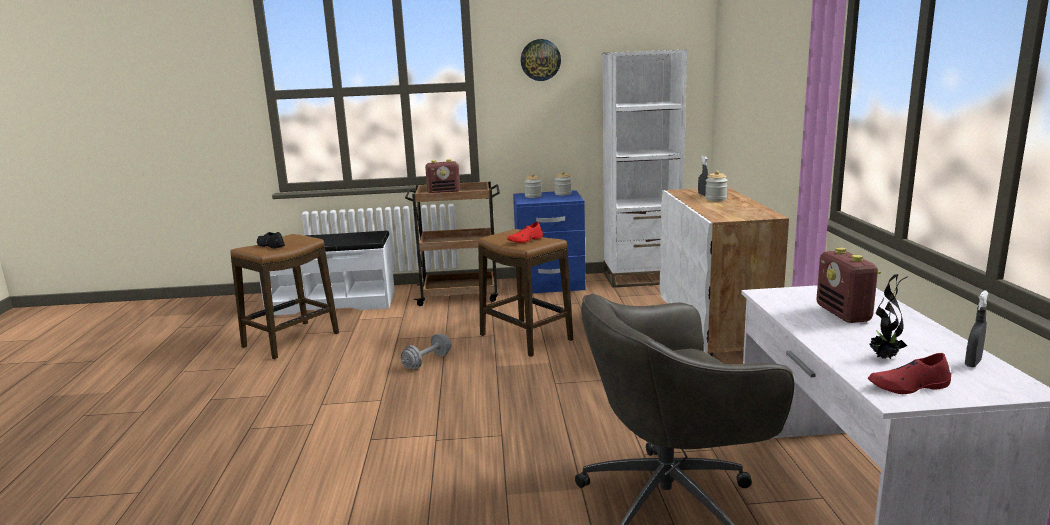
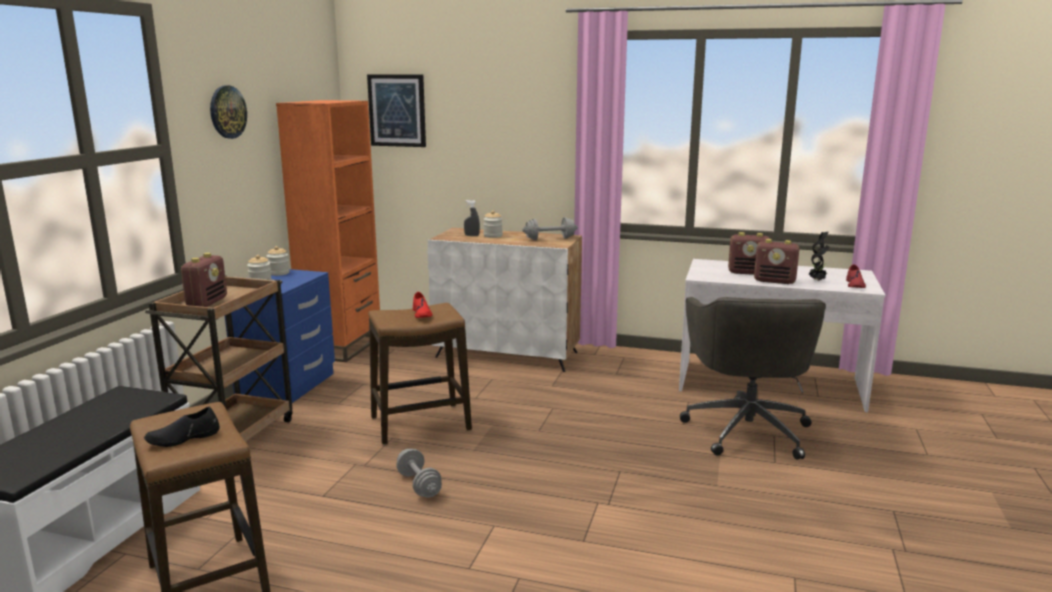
camera: 70 degrees left, 0 degrees up
(641, 278) = (342, 346): white bookcase -> orange bookcase
(734, 59) = (397, 110): none -> picture
(743, 212) = (550, 239): none -> grey dumbbell
(822, 332) = (775, 281): none -> radio
(972, 363) = (828, 271): grey spray bottle -> none

